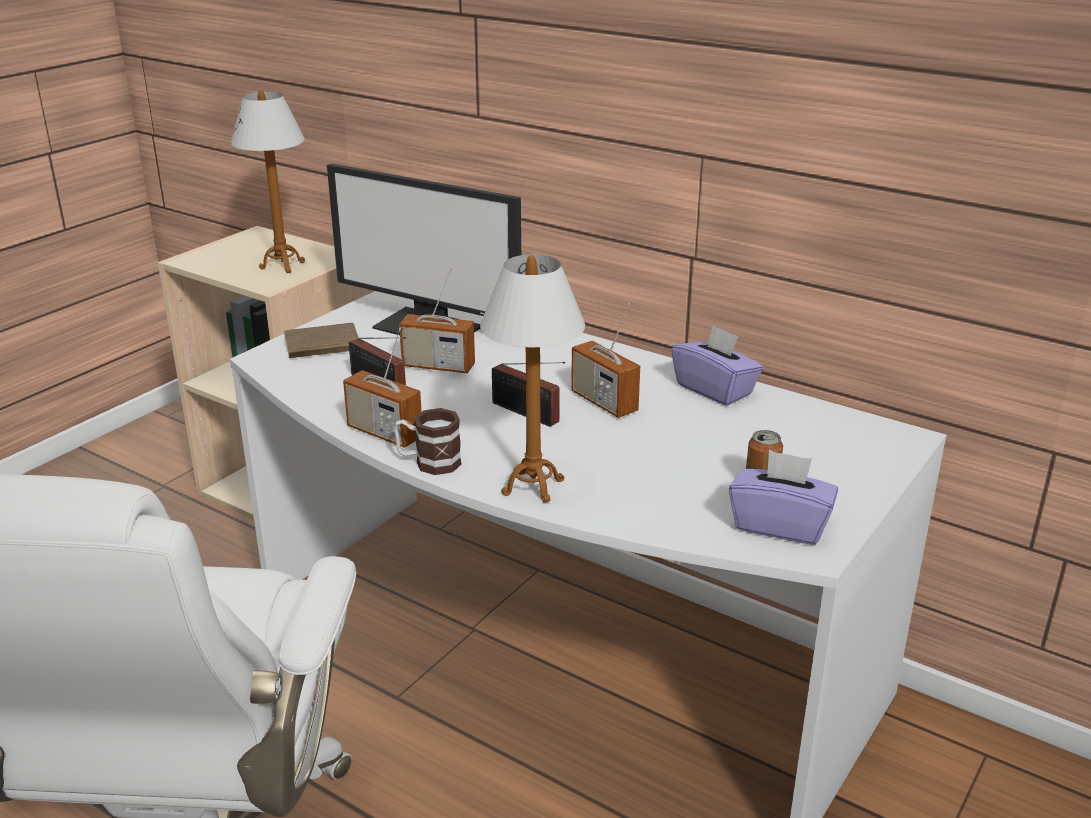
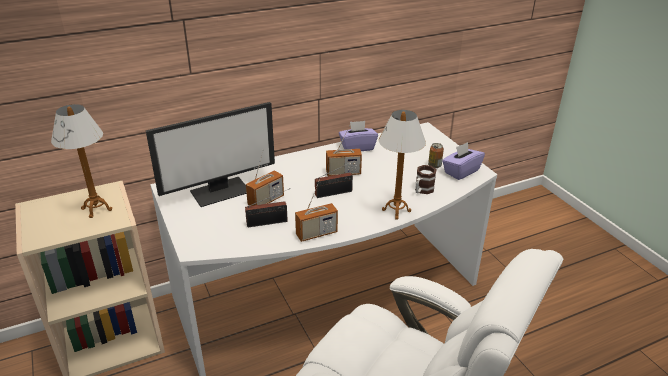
camera: 60 degrees left, 5 degrees up
(323, 346) = (203, 227): brown book -> none
(428, 462) = (354, 229): mug -> mug (422, 190)

